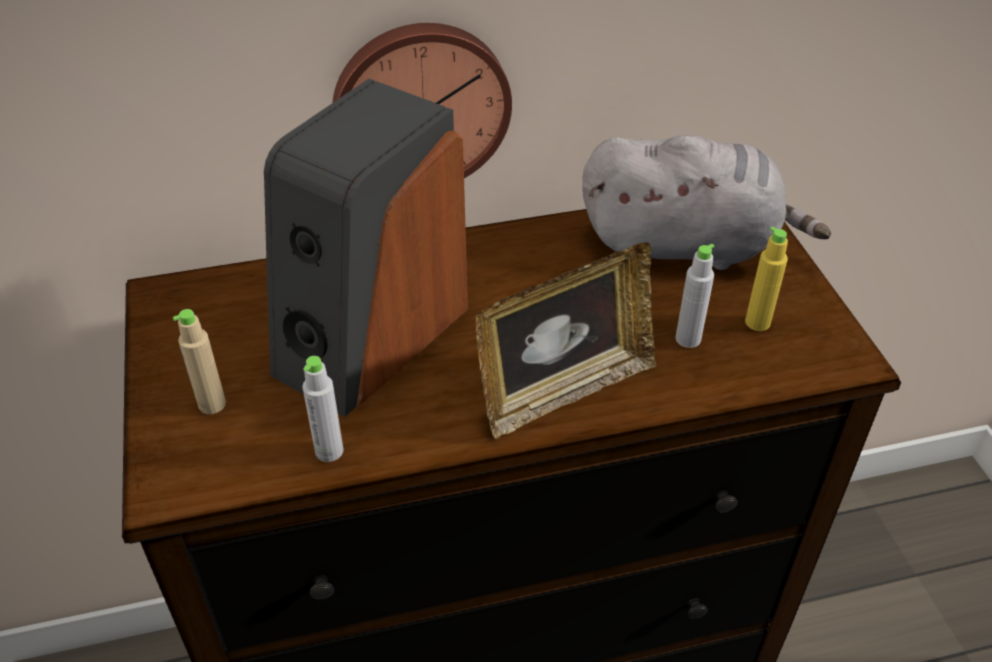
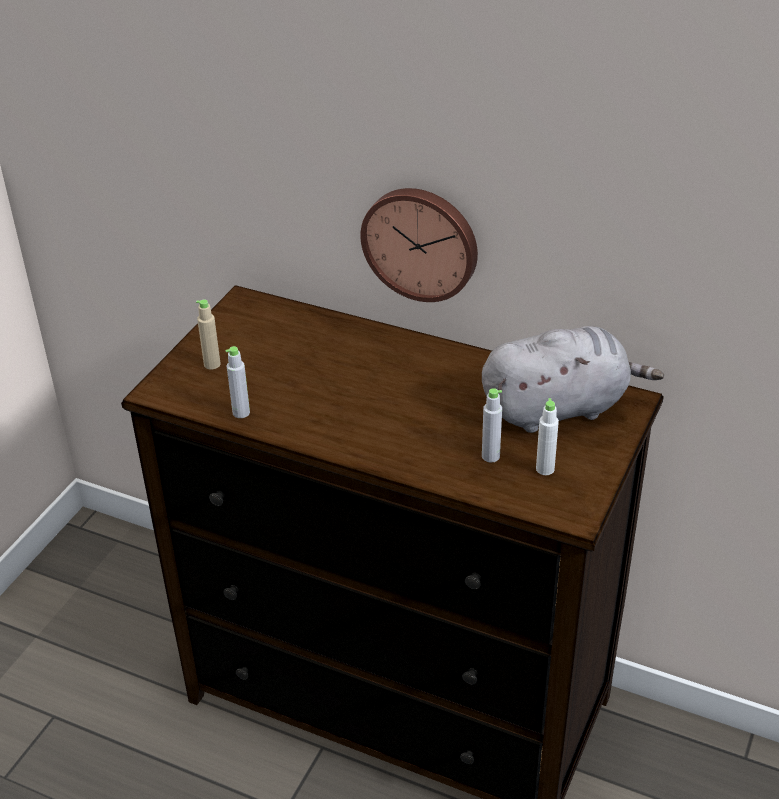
camera: 40 degrees right, 5 degrees down
(370, 338) = (319, 370): speaker -> none
(564, 390) = (387, 445): picture frame -> none
(686, 245) = (559, 408): grey plush toy -> grey plush toy turned 60 degrees counterclockwise
(757, 322) = (545, 469): yellow bottle -> white bottle

